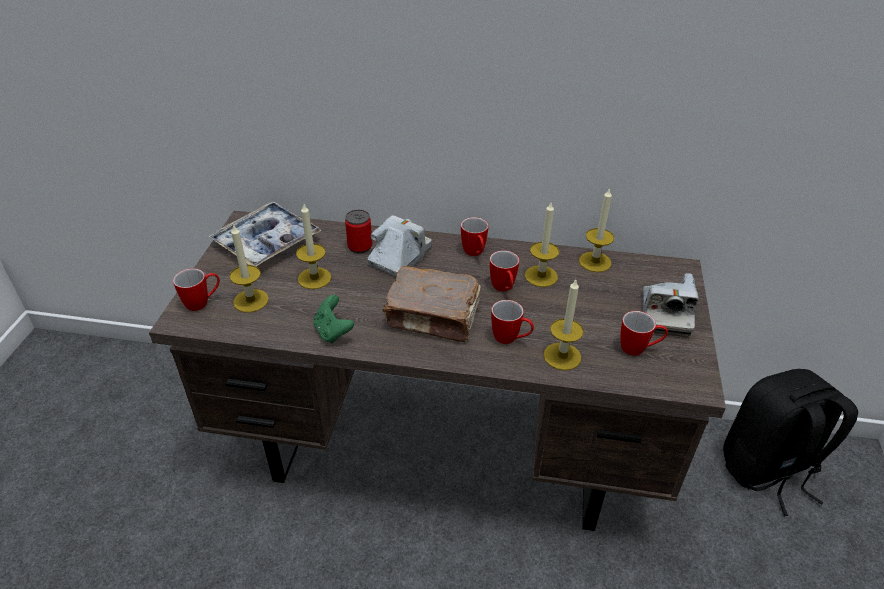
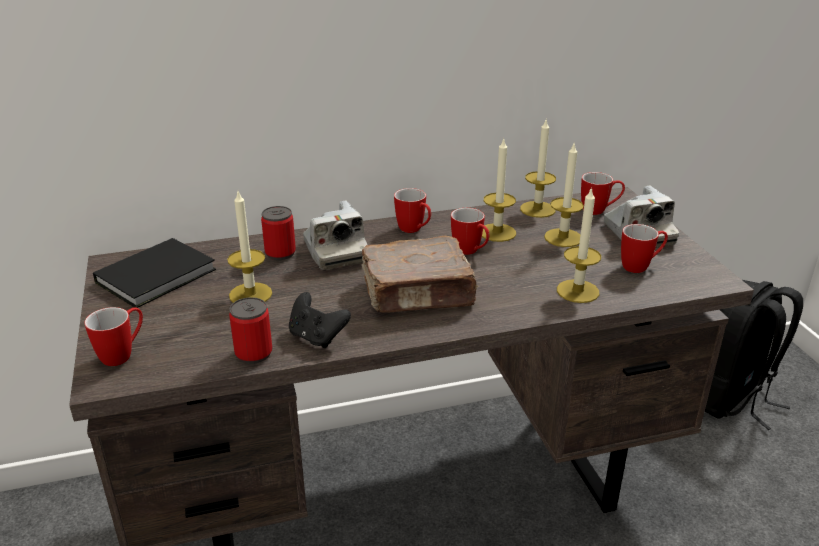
camera: 25 degrees left, 10 degrees down
(251, 300) = (187, 335): candle -> candle (563, 238)
(266, 242) = (159, 275): tray -> black book
(282, 331) = (254, 353): none -> can
(333, 332) = (317, 337): green game controller -> black game controller
(400, 257) = (335, 252): camera -> camera turned 150 degrees clockwise
(510, 339) = (516, 291): mug -> mug (599, 211)

